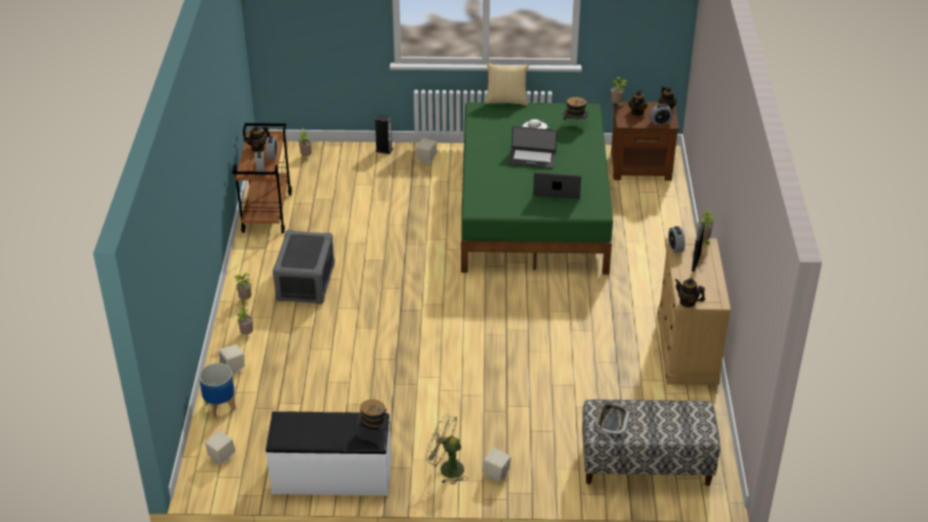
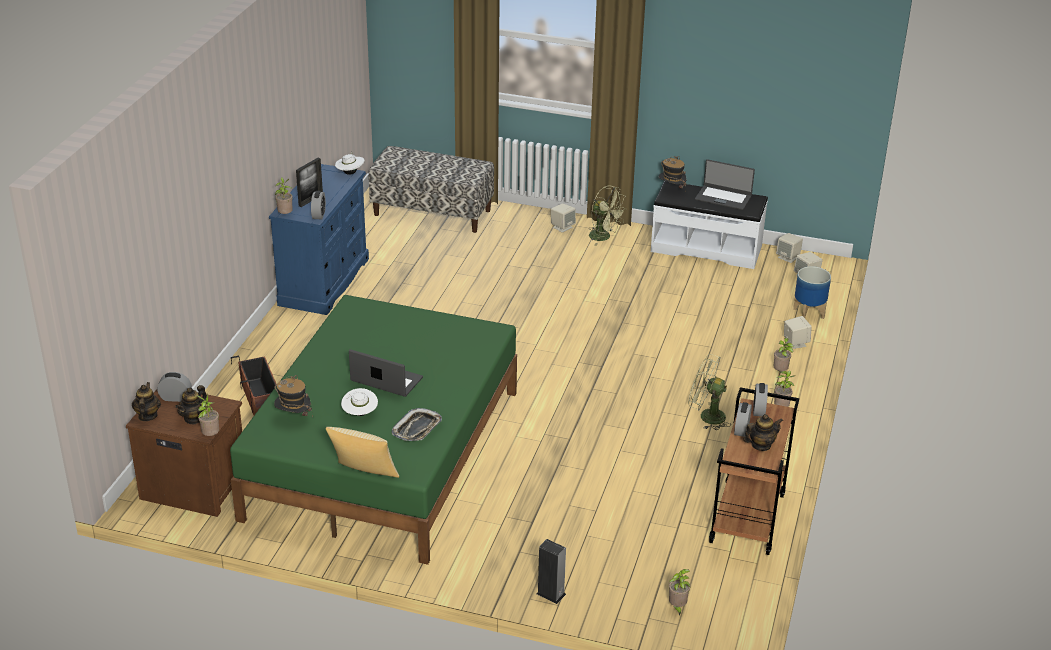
camera: 165 degrees left, 5 degrees down
(305, 281) = (706, 416): grey storage box -> green fan
(426, 159) = (492, 563): beige speaker -> beige speaker (788, 257)
(557, 190) = (383, 335): laptop -> laptop (723, 198)
(611, 420) = (463, 170): tray -> tray (417, 429)
(650, 232) = (259, 397): none -> planter
(686, 348) = (324, 281): beige dresser -> blue dresser
(687, 302) = (350, 173): teapot -> white hat

